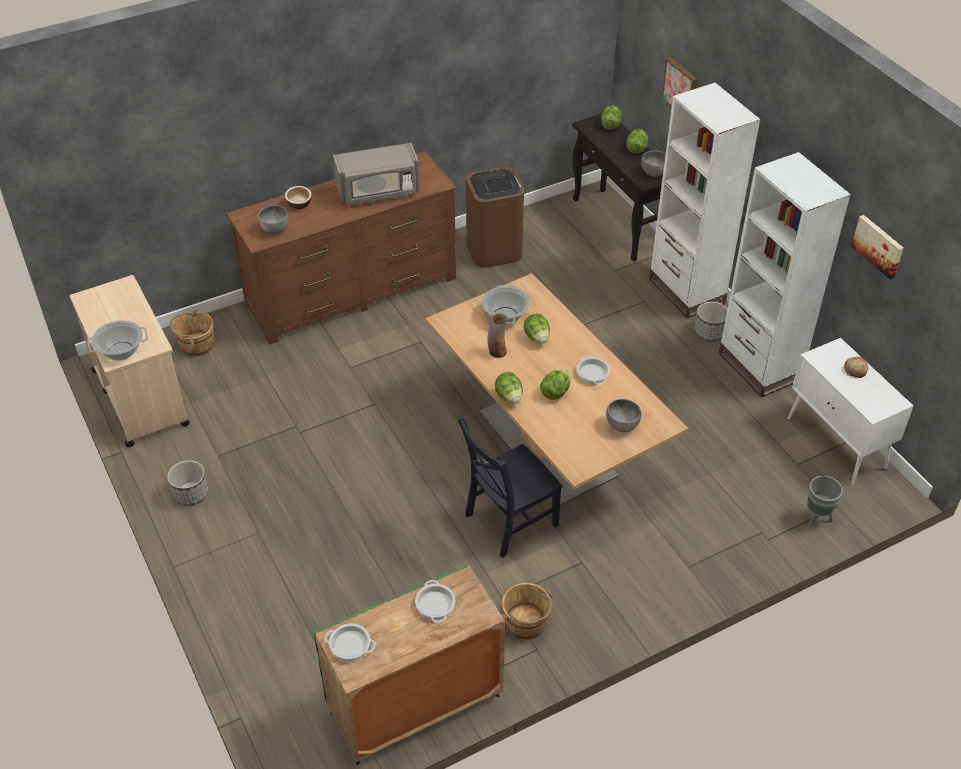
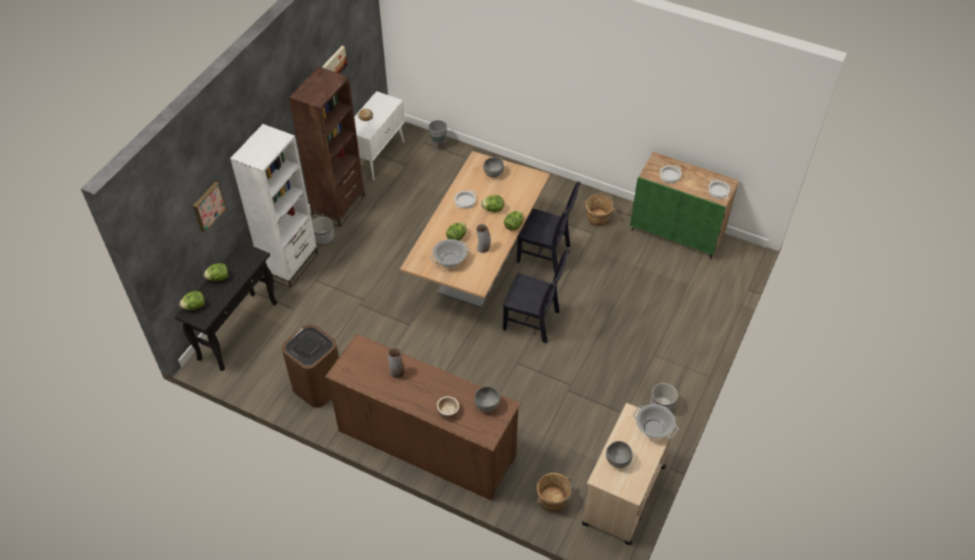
camera: 125 degrees left, 5 degrees up
(378, 192) = (397, 373): grey microwave -> vase
(415, 449) = (533, 321): none -> black chair
(654, 173) = (243, 256): grey bowl -> grey bowl (617, 460)
(759, 366) = (338, 206): white bookcase -> brown bookcase

